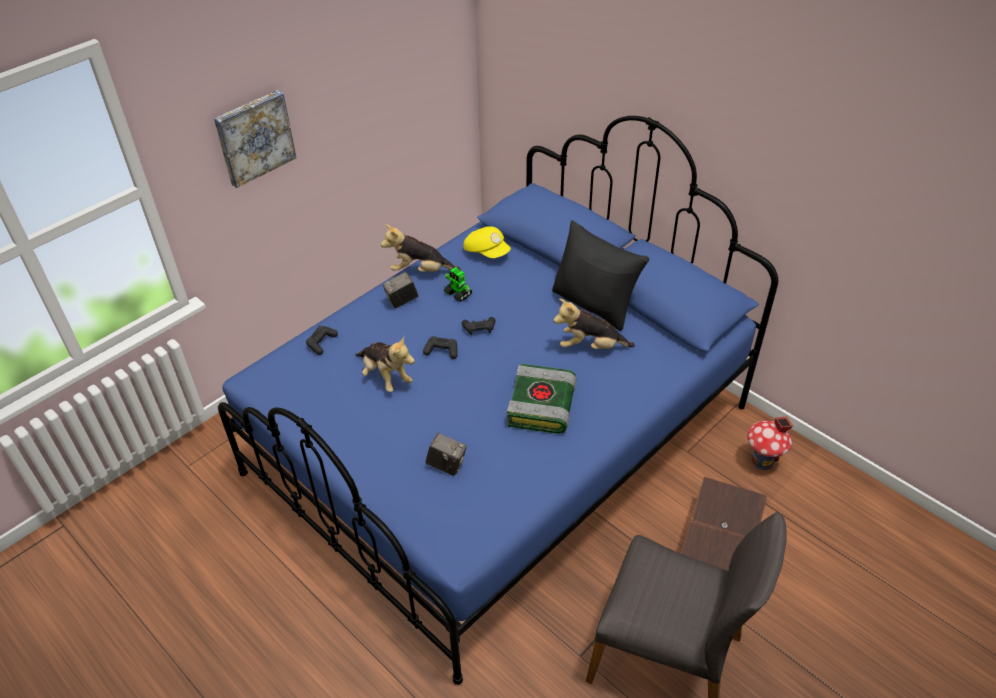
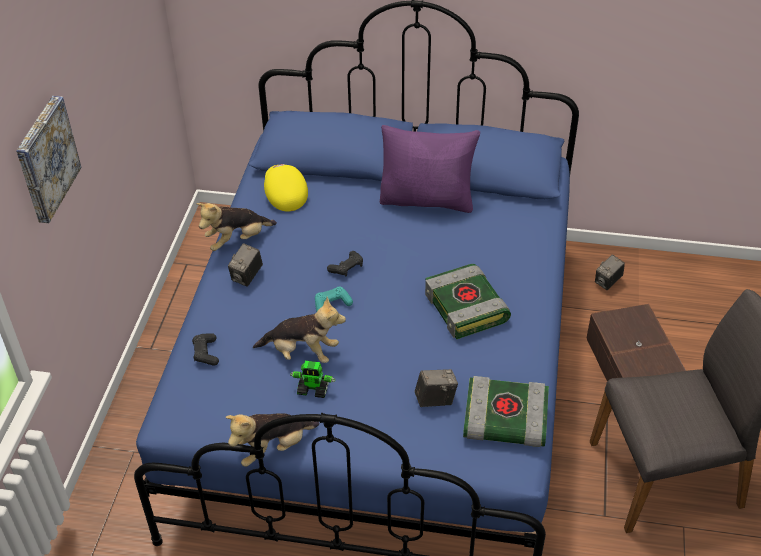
camera: 35 degrees left, 0 degrees up
(442, 351) = (332, 304): black game controller -> turquoise game controller
(458, 294) = (295, 245): toy robot -> toy robot (313, 389)
(482, 512) = (503, 421): none -> book
(487, 252) = (284, 194): yellow cap -> yellow cap turned 120 degrees counterclockwise
(590, 346) = (459, 238): plush toy -> plush toy (273, 448)
(594, 304) = (427, 200): black pillow -> purple pillow
(762, 461) = (607, 282): toy house -> camera

